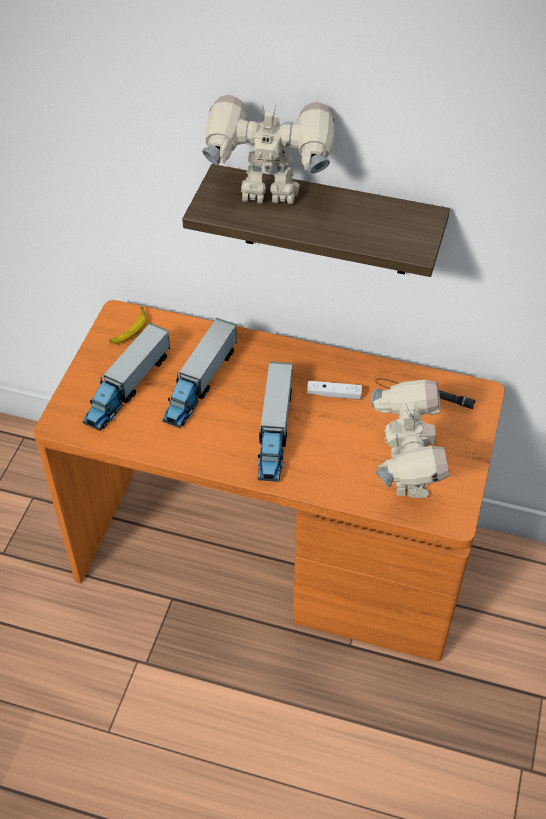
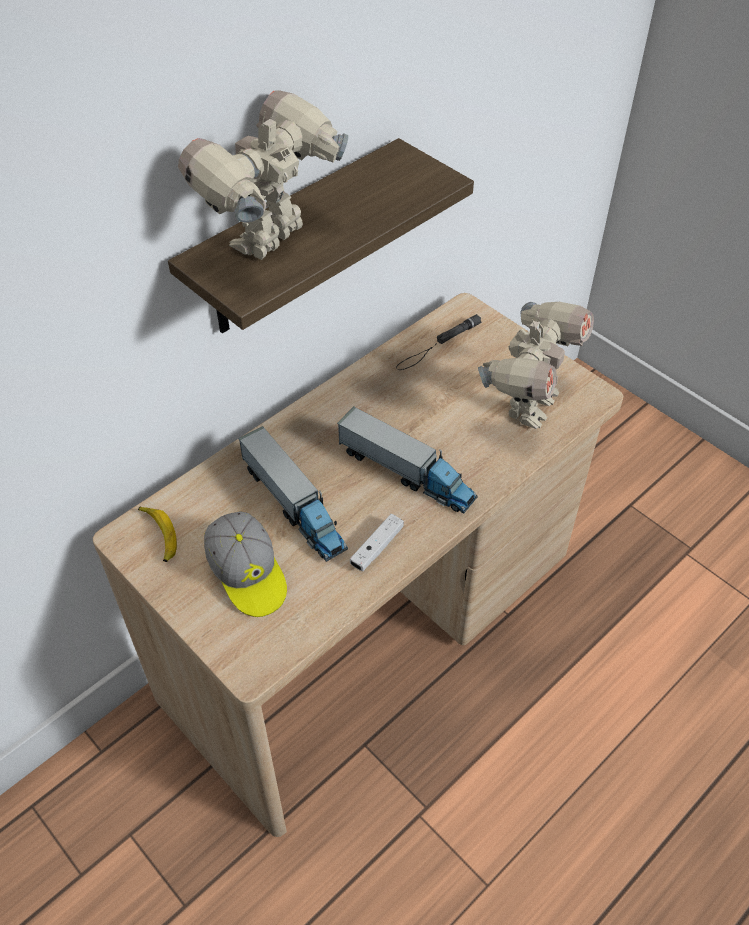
camera: 60 degrees left, 0 degrees up
(128, 387) = (247, 574): toy truck -> cap
(273, 555) = (373, 627): orange desk -> beige desk
(334, 394) = (391, 407): white game controller -> white game controller (377, 547)
(404, 477) = (527, 405): toy robot -> toy robot turned 90 degrees clockwise

